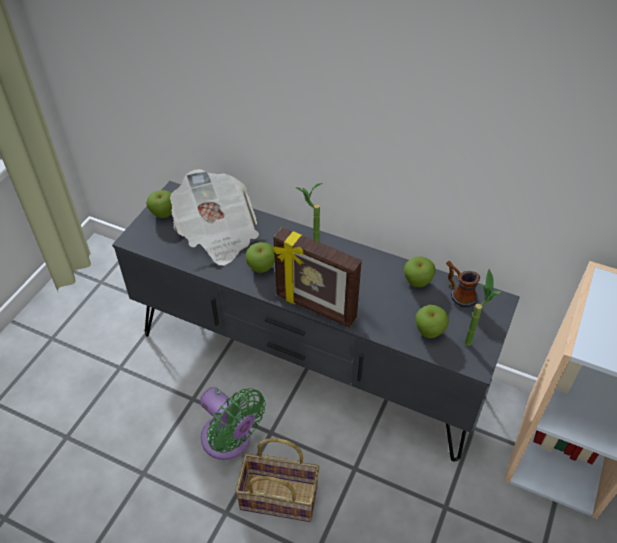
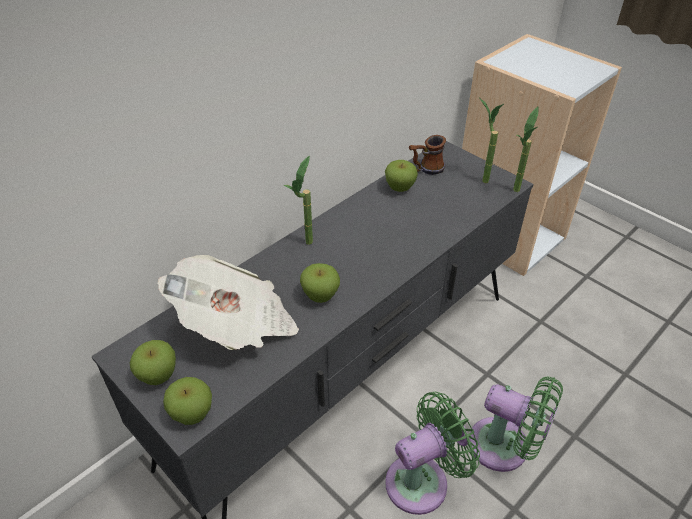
camera: 70 degrees left, 5 degrees down
(281, 496) = (505, 448): basket -> green fan
(315, 308) = (403, 266): picture frame -> none
(429, 331) = (464, 199): apple -> apple (192, 414)
(461, 371) = (515, 194): none -> potted plant

